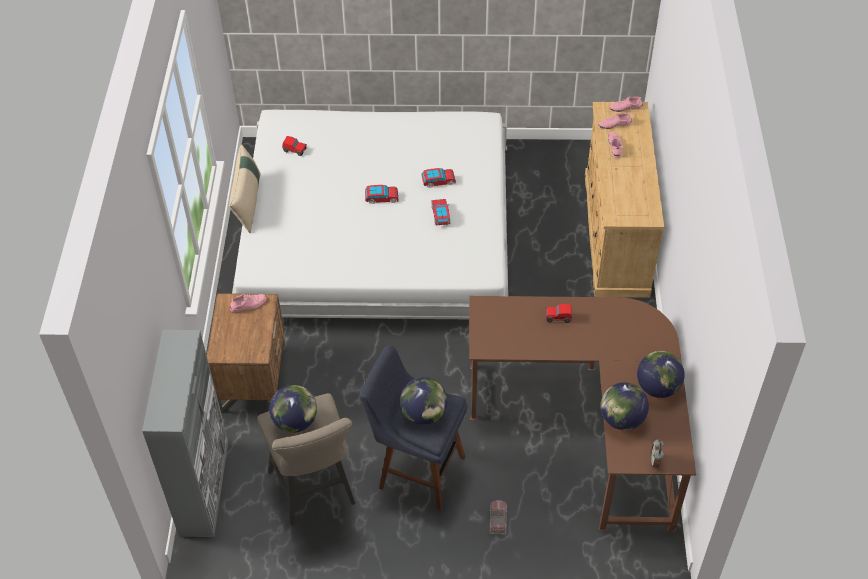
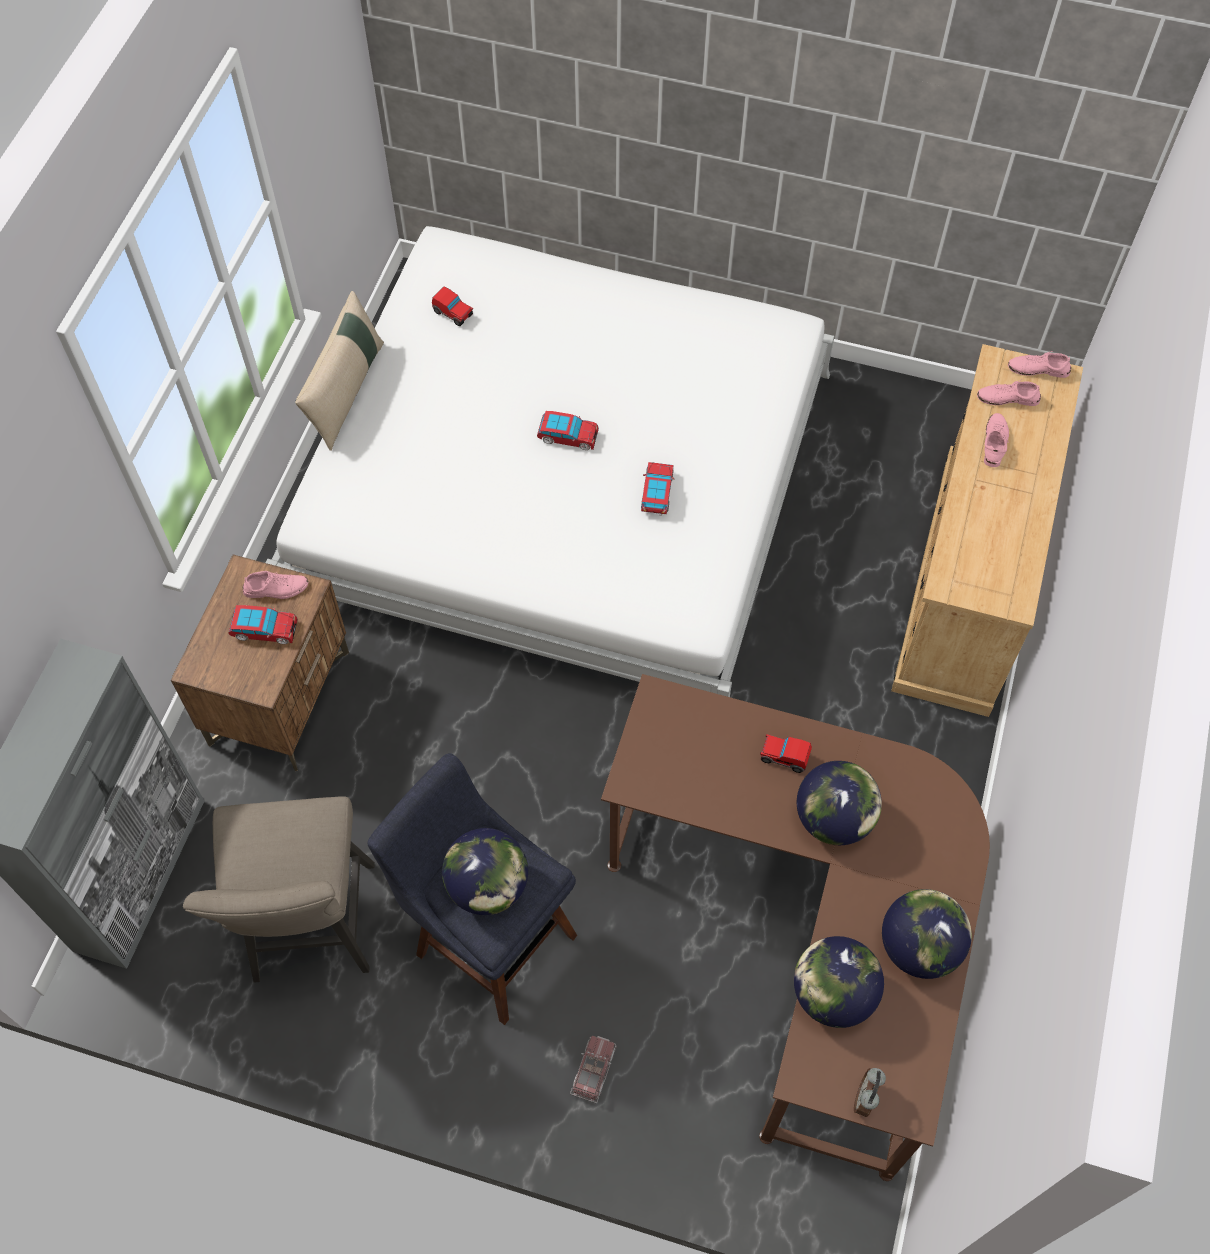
camera: 15 degrees right, 10 degrees up
(295, 422) = (267, 841): globe -> globe (833, 819)
(438, 181) = (674, 427): toy car -> toy car (264, 630)

